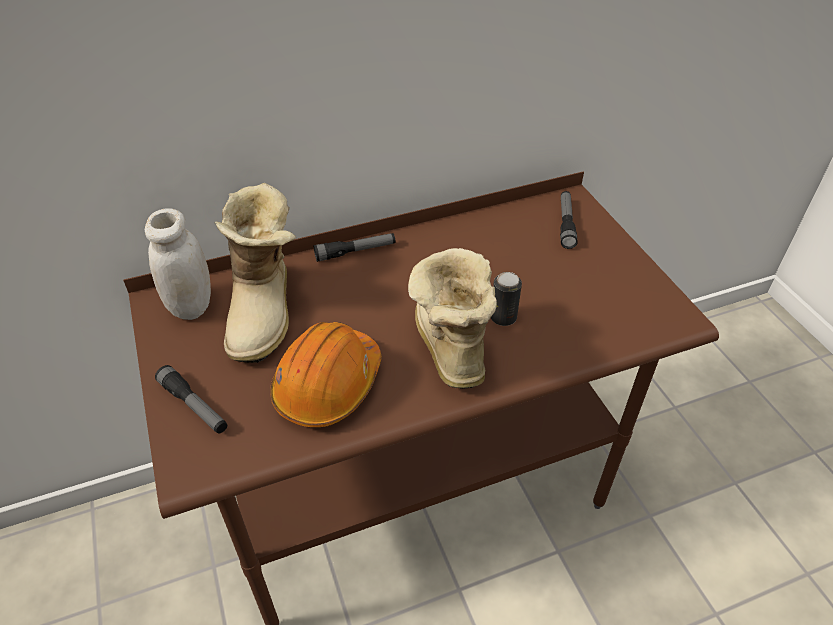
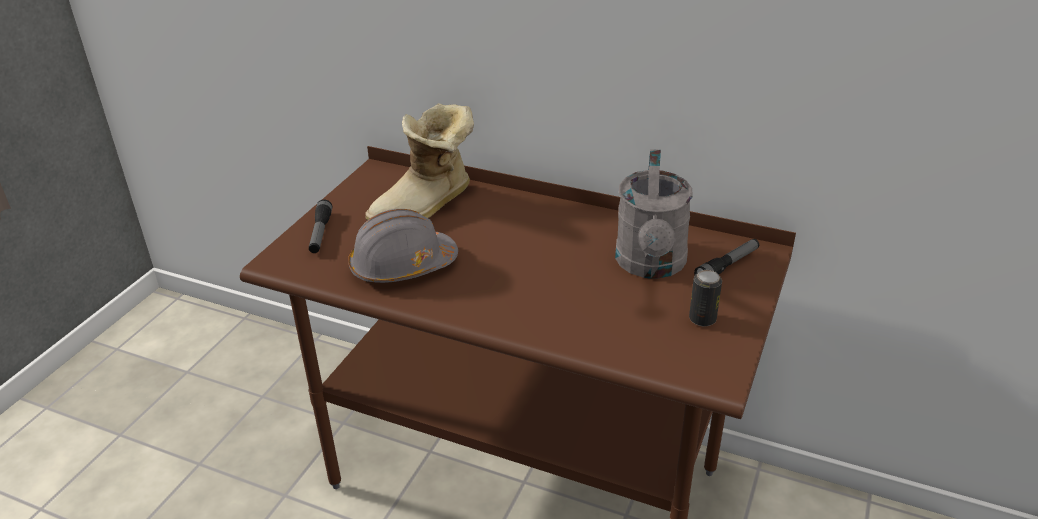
camera: 45 degrees right, 10 degrees down
(191, 305) = (390, 182): white jar -> none
(328, 385) = (402, 266): orange hard hat -> grey hard hat
(355, 252) = (532, 203): flashlight -> none
(447, 345) = (508, 288): boot -> none
(503, 317) = (573, 295): can -> can (702, 319)
(519, 255) = (651, 265): none -> grey watering can

